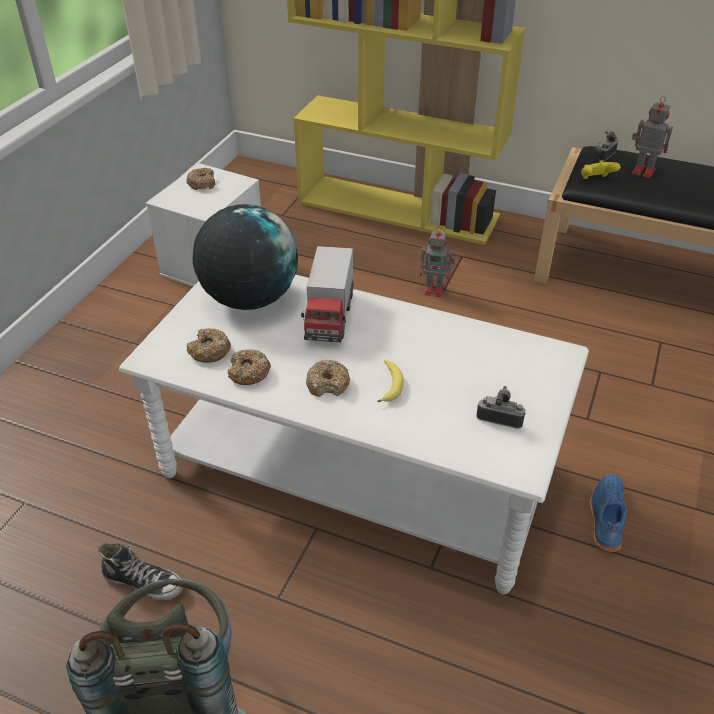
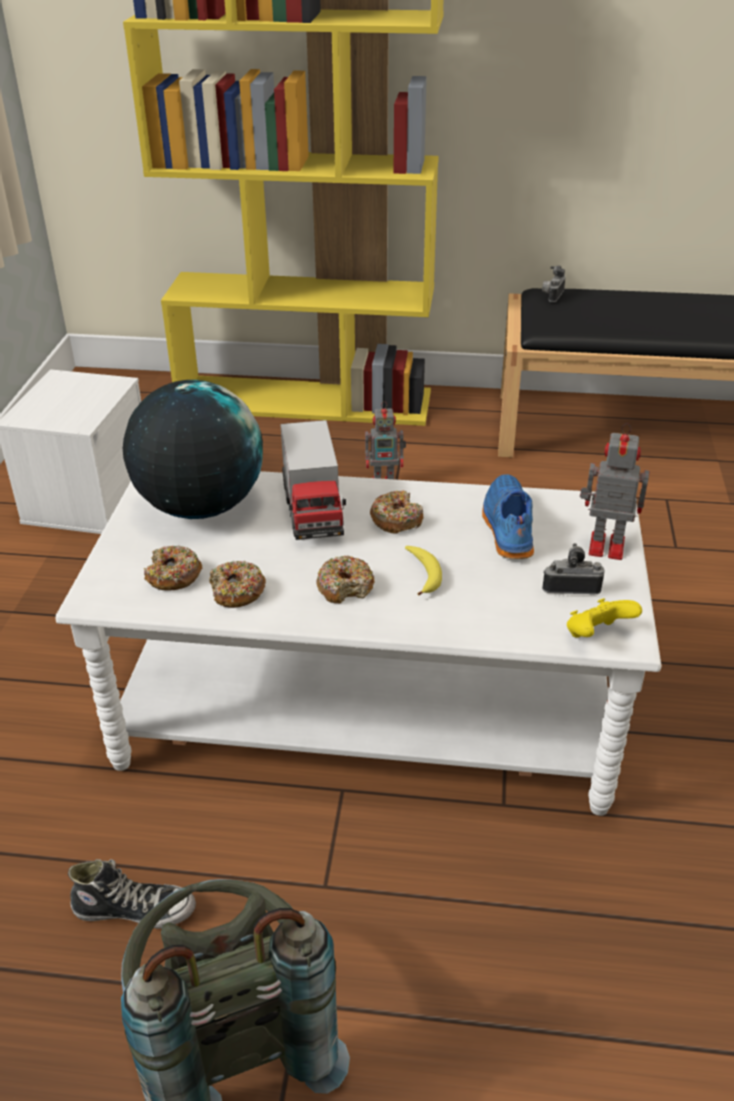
camera: 15 degrees left, 5 degrees down
(202, 183) = (64, 392): donut -> donut (396, 520)
(596, 180) = (555, 322): yellow game controller -> yellow game controller (596, 636)
(605, 517) = (683, 702): blue shoe -> blue shoe (506, 527)
(642, 171) = (601, 306): toy robot -> toy robot (604, 545)

